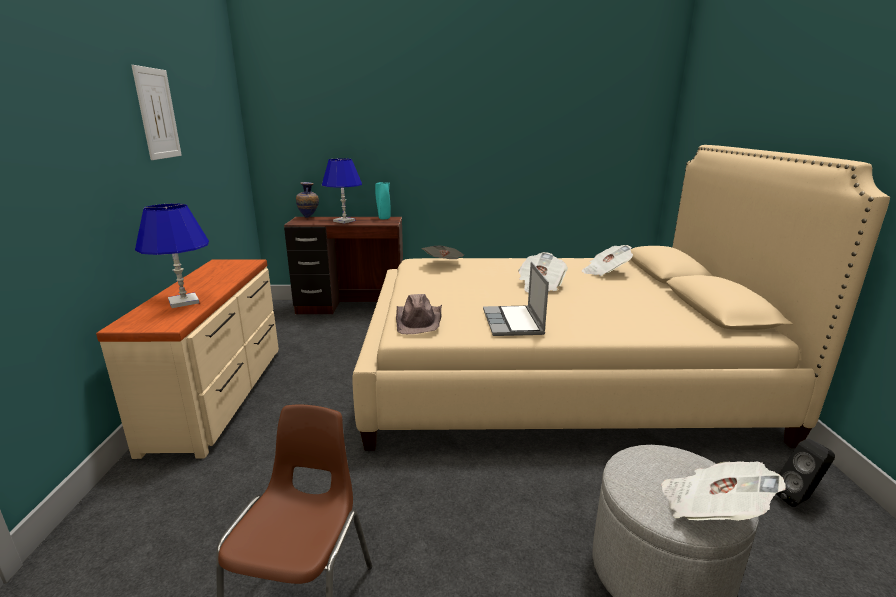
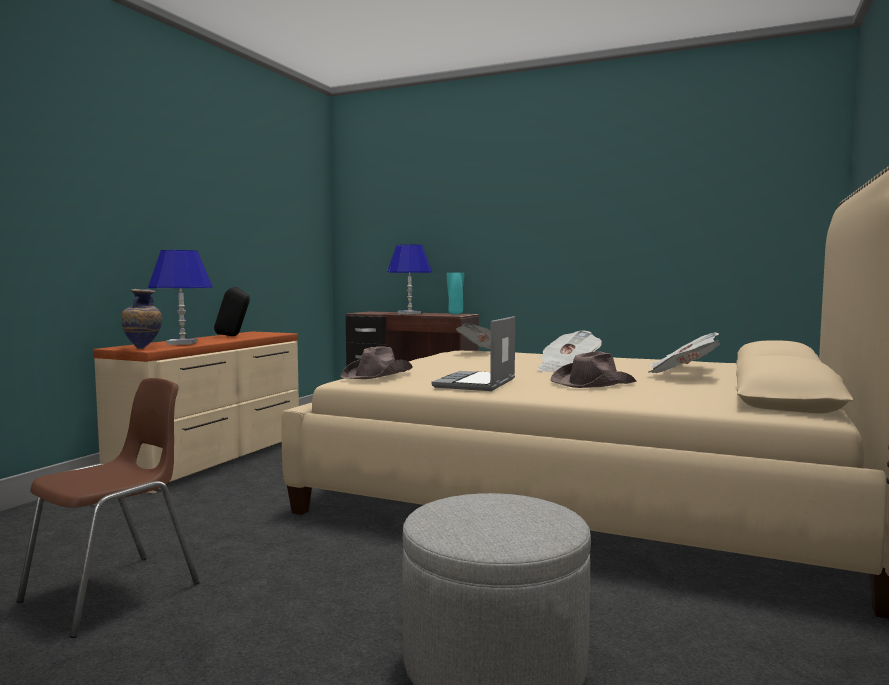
camera: 25 degrees right, 15 degrees down
(157, 114) = (216, 186): picture -> none
(309, 217) = (380, 311): vase -> vase (143, 349)
(588, 308) = (592, 383): none -> brown hat
(711, 510) = (498, 534): newspaper -> newspaper (682, 377)
(798, 499) = (810, 661): black speaker -> black speaker (234, 336)

